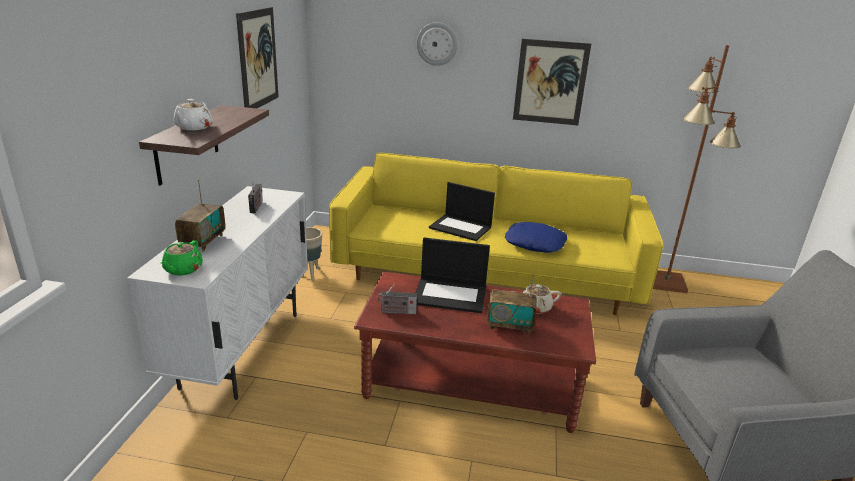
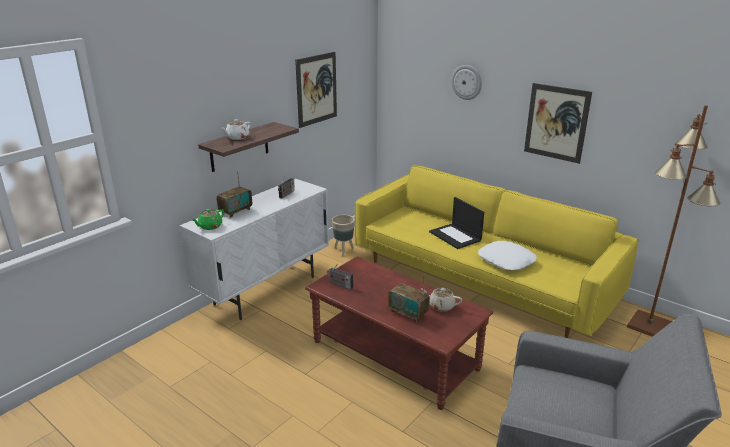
camera: 30 degrees right, 0 degrees up
(451, 295) = (387, 283): laptop -> none
(535, 243) = (506, 261): blue pillow -> white pillow

